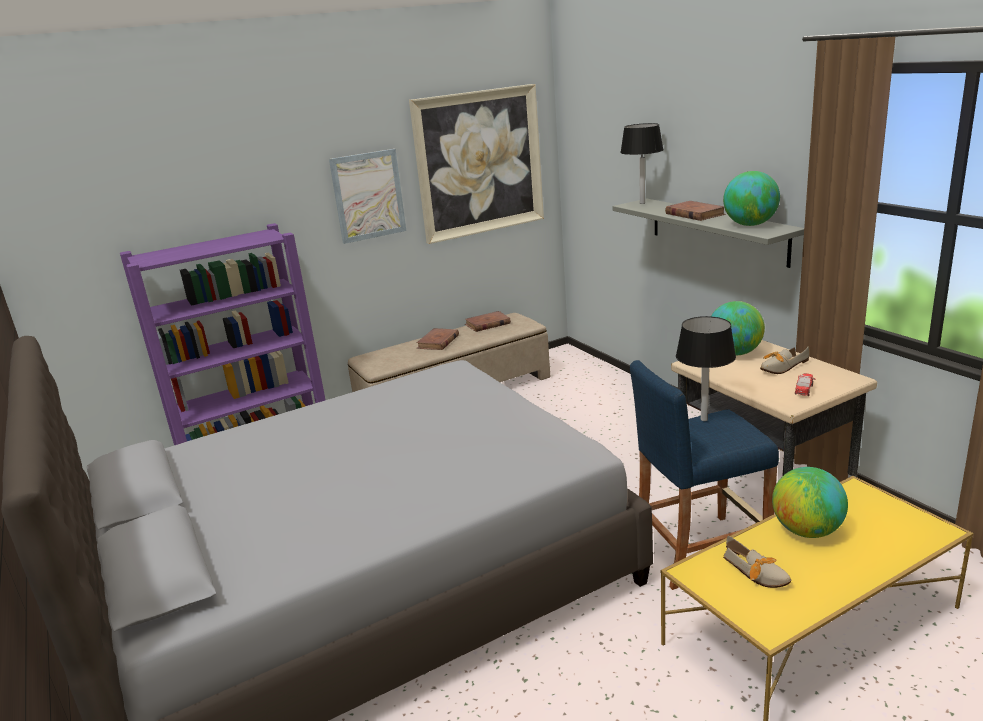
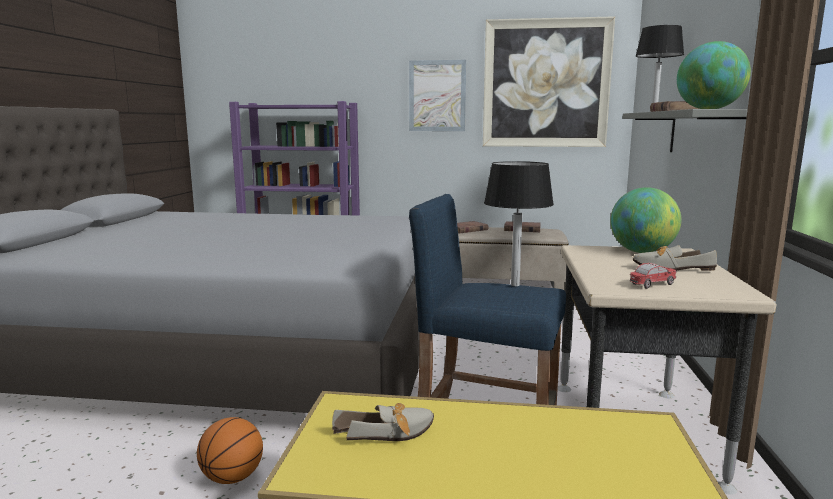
camera: 35 degrees right, 10 degrees down
(588, 679) = (232, 477): none -> basketball
(758, 574) = (391, 433): shoe -> shoe turned 105 degrees counterclockwise
(807, 531) = (515, 428): globe -> none

